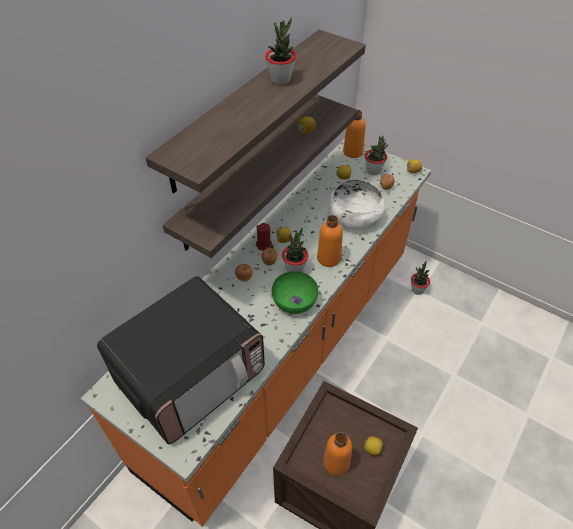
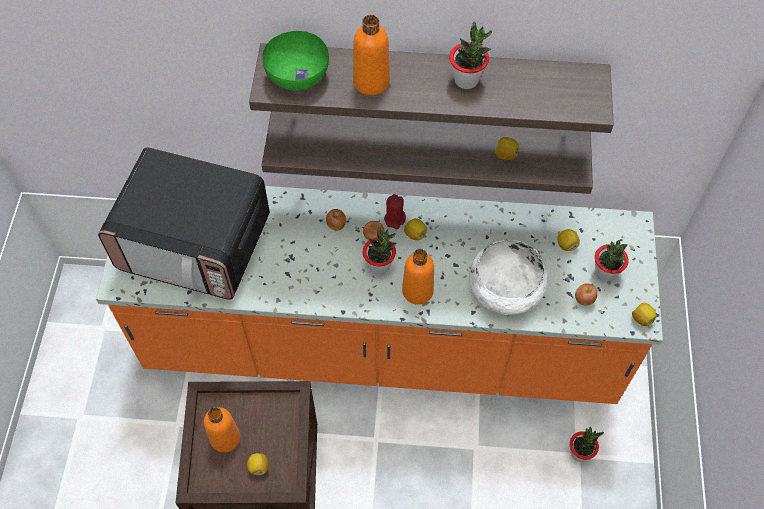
camera: 60 degrees right, 10 degrees up
(294, 301) = (334, 287): green bowl -> green bowl (297, 74)
(353, 152) = (624, 233): orange bottle -> orange bottle (371, 82)

